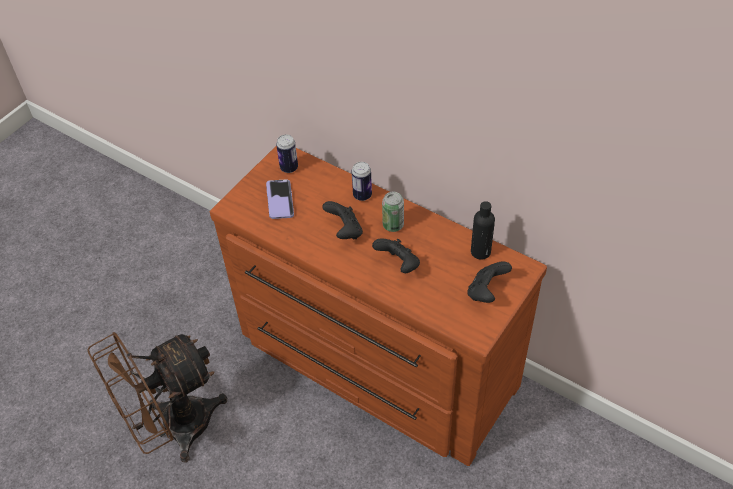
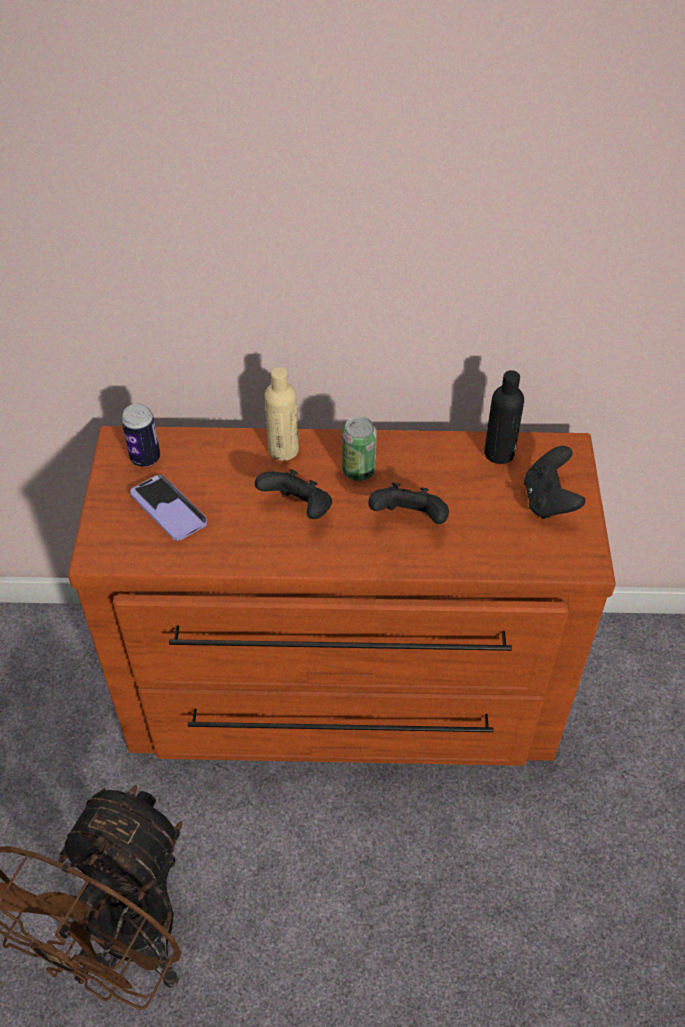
camera: 35 degrees left, 0 degrees up
(362, 195) = (283, 450): can -> beige bottle

